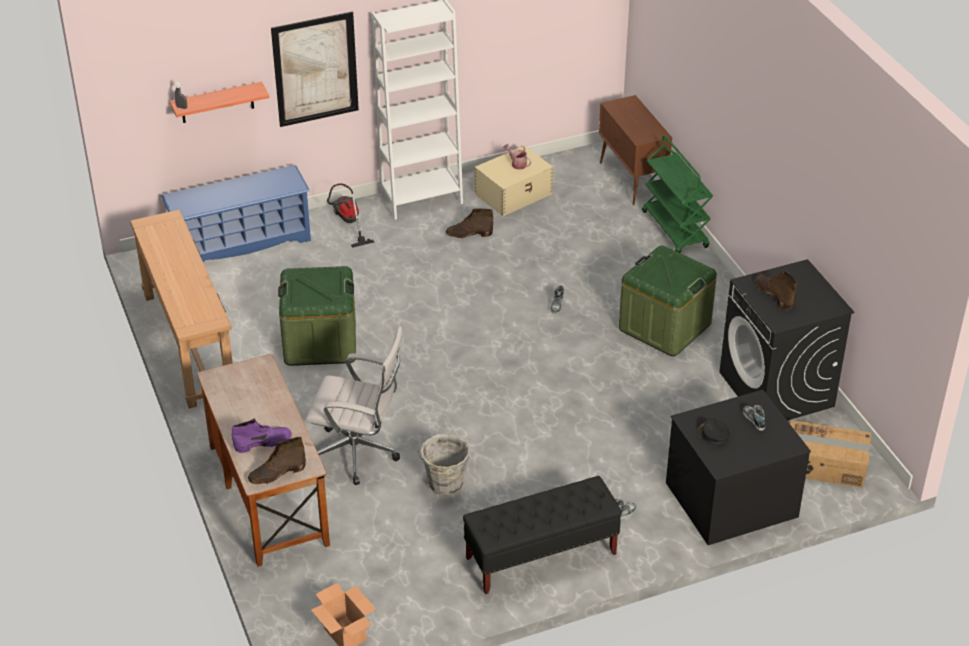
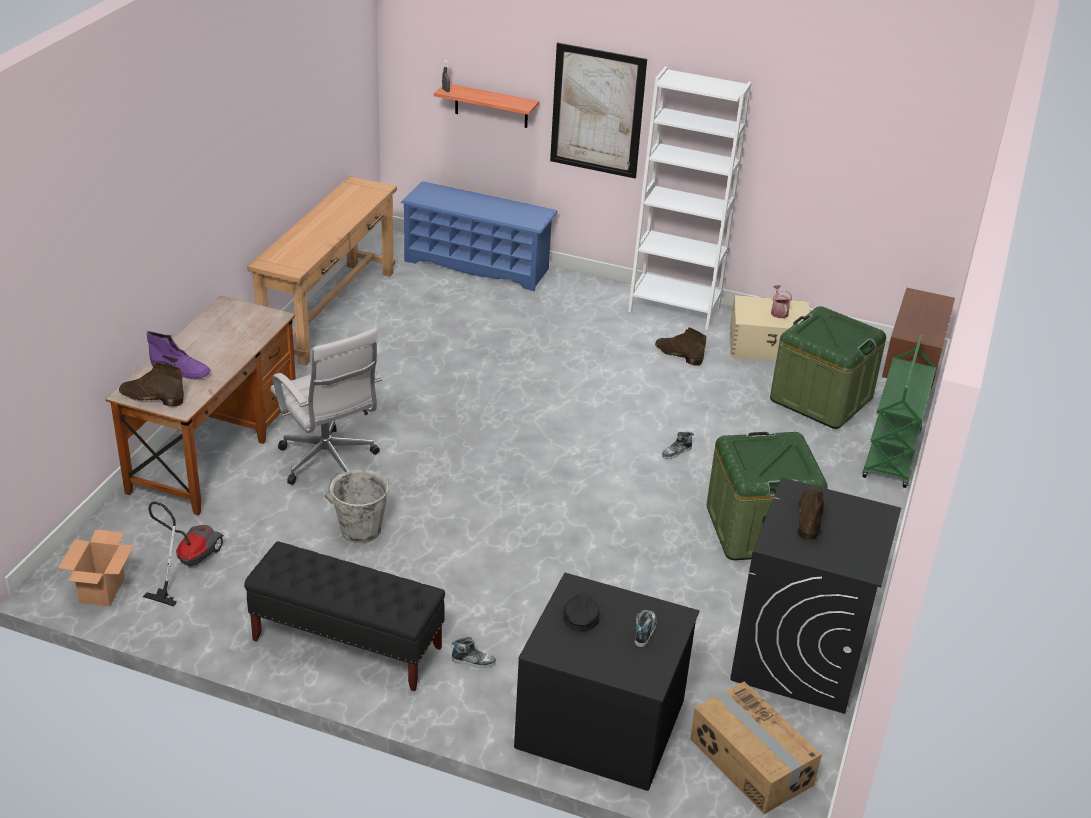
camera: 40 degrees right, 5 degrees down
(320, 342) = (428, 365): green storage box -> green storage box (821, 399)
(348, 223) = (584, 294): vacuum cleaner -> vacuum cleaner (187, 563)

